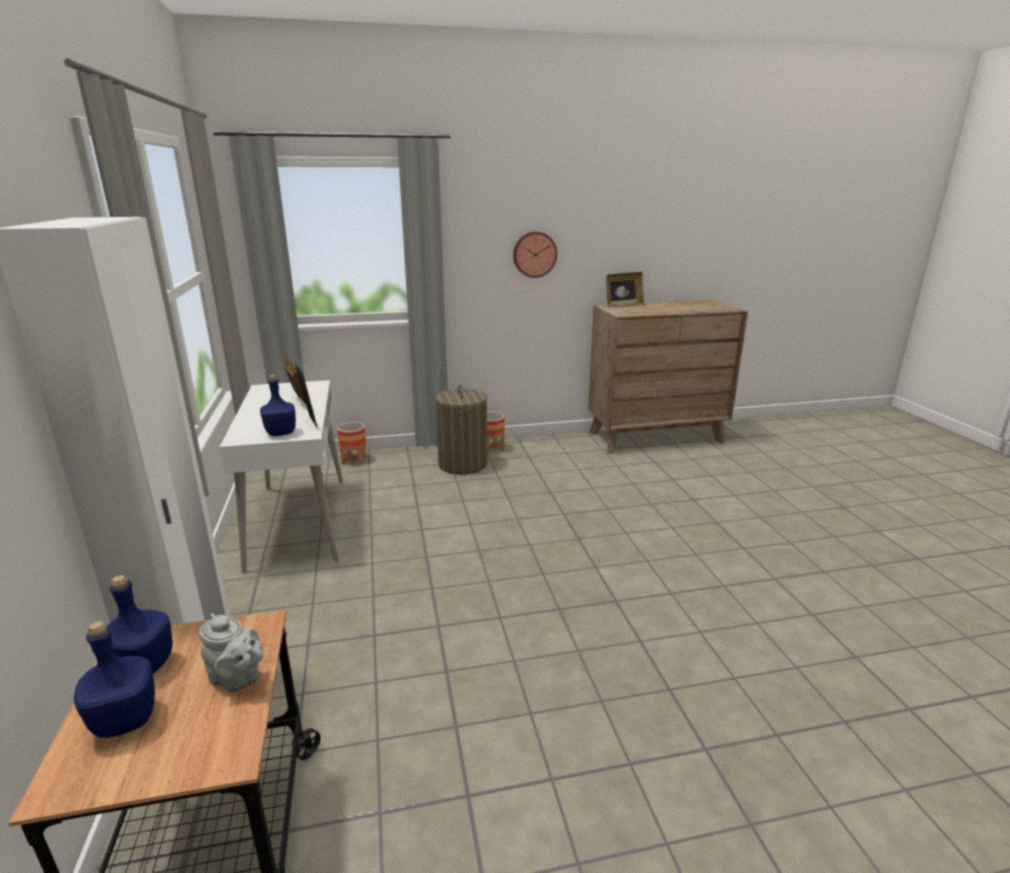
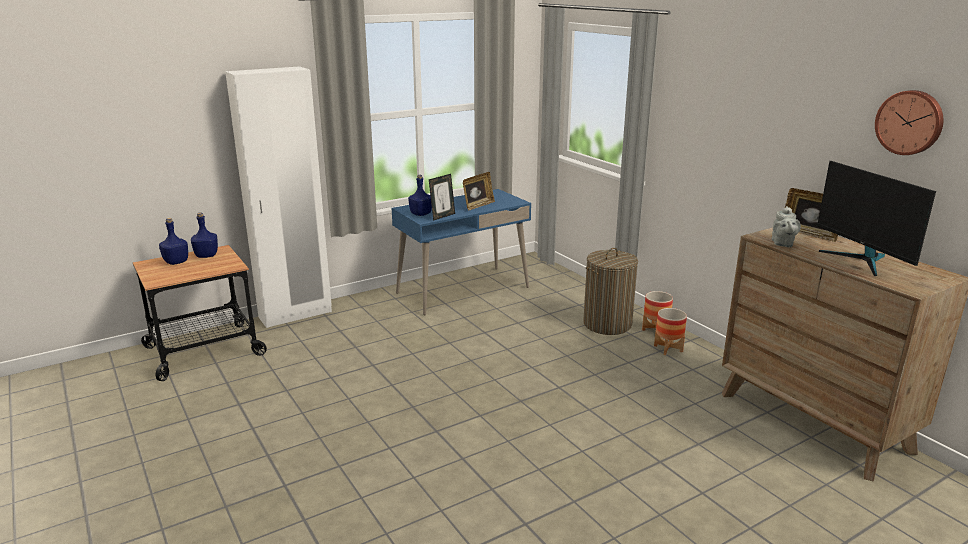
camera: 70 degrees right, 0 degrees up
(237, 679) = (198, 272): grey teapot -> grey teapot (782, 244)
(298, 521) = (462, 290): white desk -> blue desk
(354, 460) = (567, 282): planter -> planter (668, 349)
(534, 254) = (739, 144): wall clock -> wall clock (910, 122)
(680, 307) = (862, 260): none -> monitor

